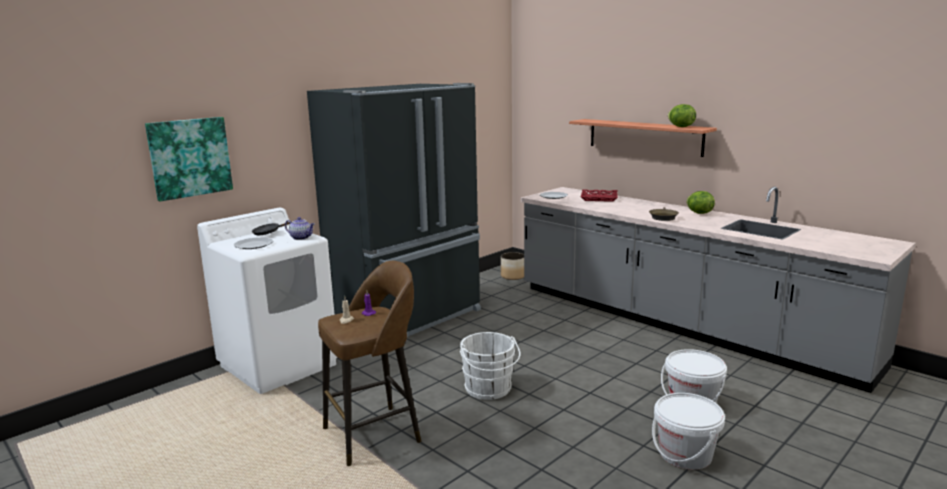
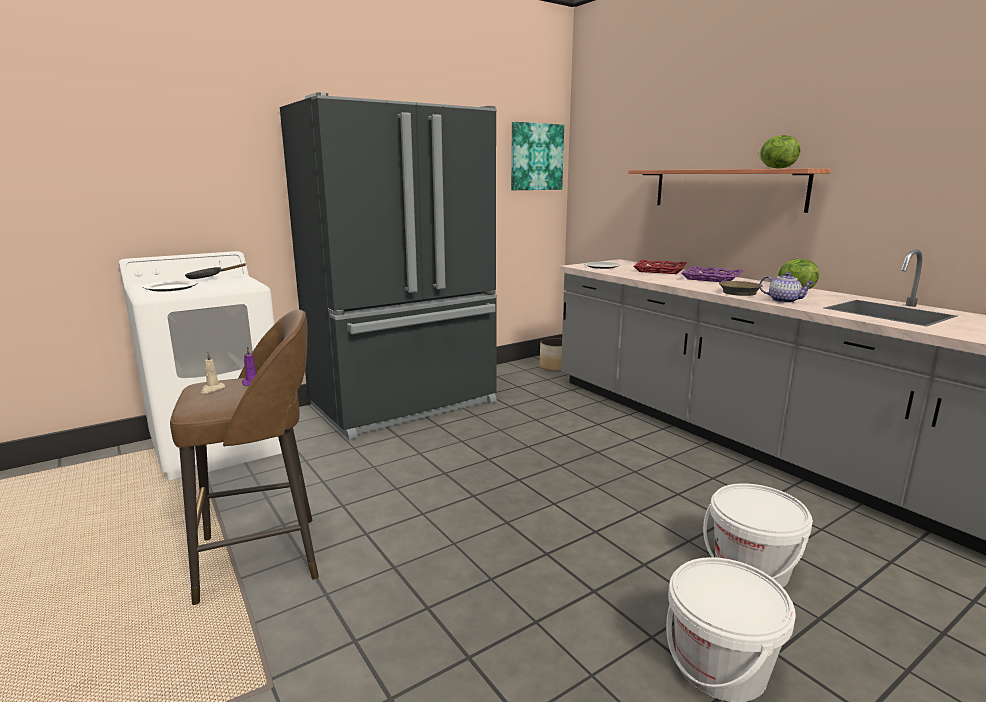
camera: 10 degrees right, 0 degrees up
(190, 157) = (110, 174): picture -> picture (536, 157)
(301, 238) = (237, 284): teapot -> teapot (784, 301)
(489, 390) = (454, 509): white bucket -> none
(639, 204) = (712, 278): none -> purple tray

